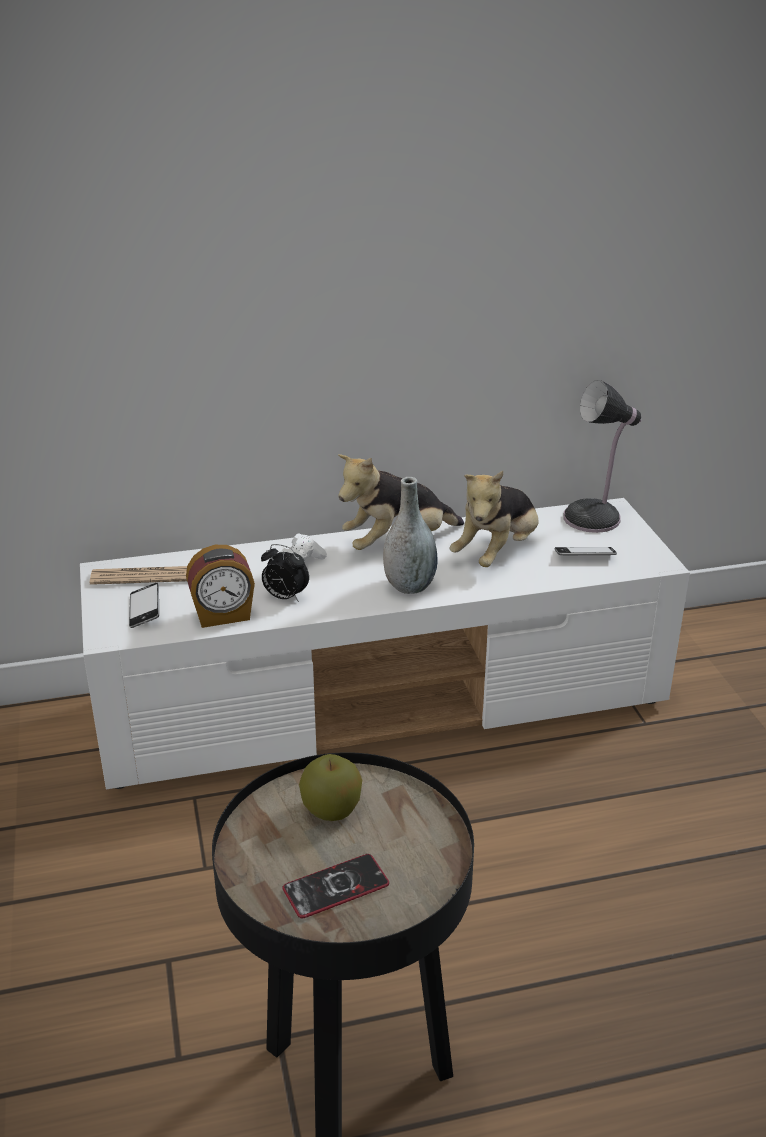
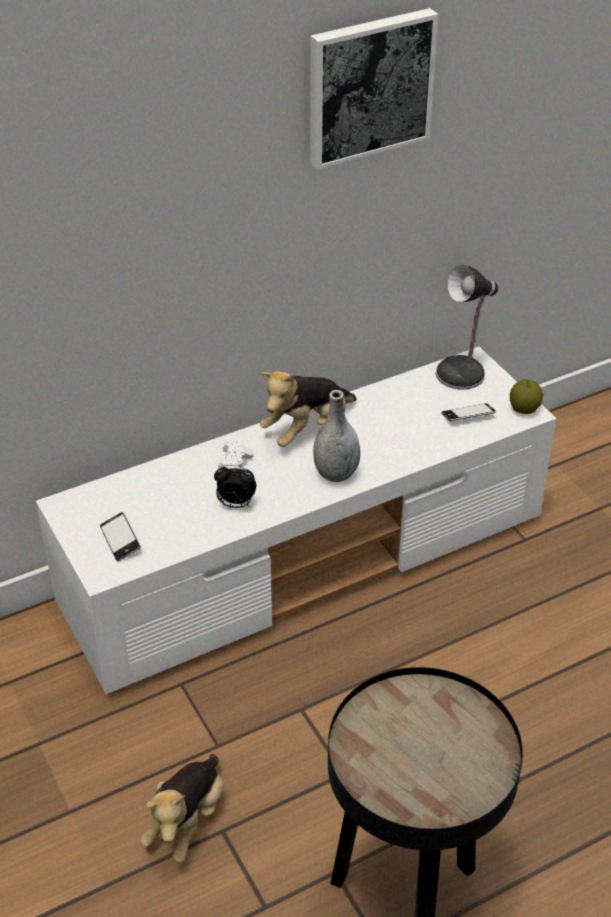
camera: 15 degrees left, 10 degrees up
(142, 576) = (100, 505): newspaper -> none
(223, 616) = (191, 534): alarm clock -> none
(331, 810) = (402, 719): apple -> apple (524, 409)
(336, 887) = (433, 782): phone -> none
(491, 141) = (368, 86): none -> picture
(497, 552) = (395, 425): plush toy -> plush toy (187, 821)

